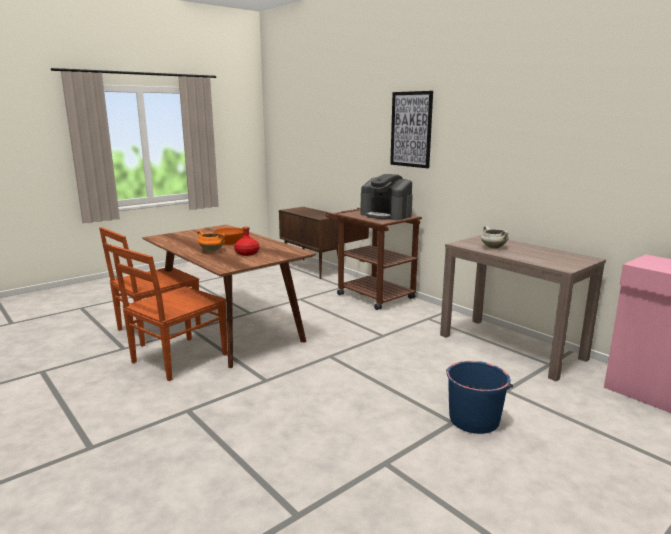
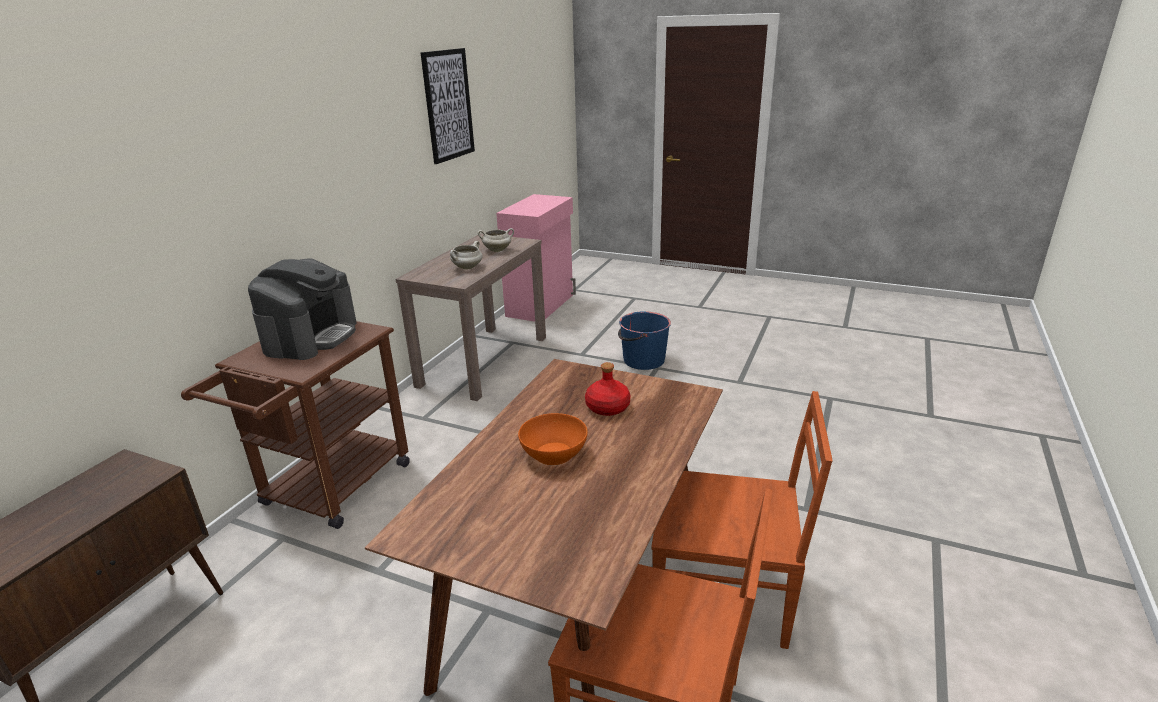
camera: 115 degrees left, 10 degrees up
(212, 251) = (625, 446): orange cooking pot -> none
(411, 129) = (242, 171): picture -> picture (448, 105)
(539, 258) = (497, 250): none -> white cooking pot

